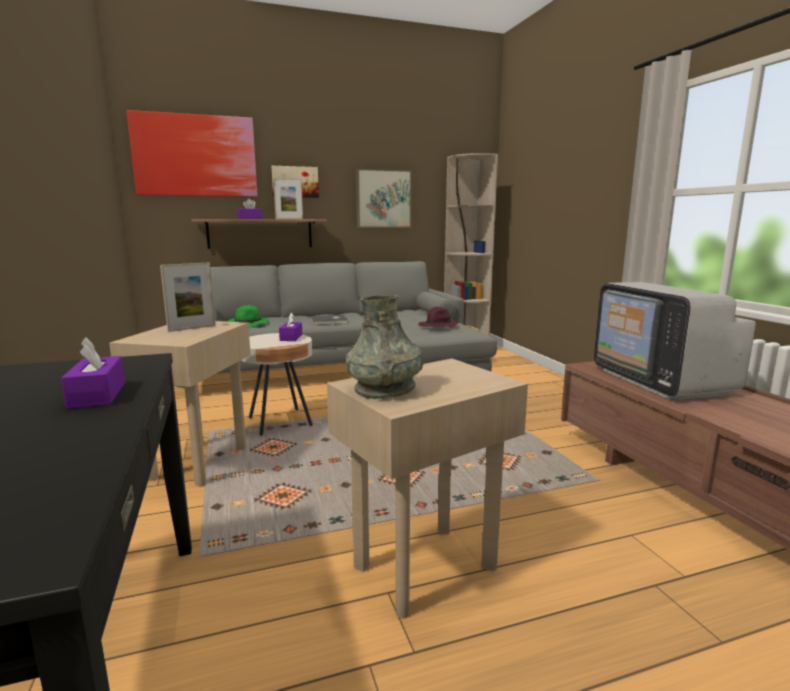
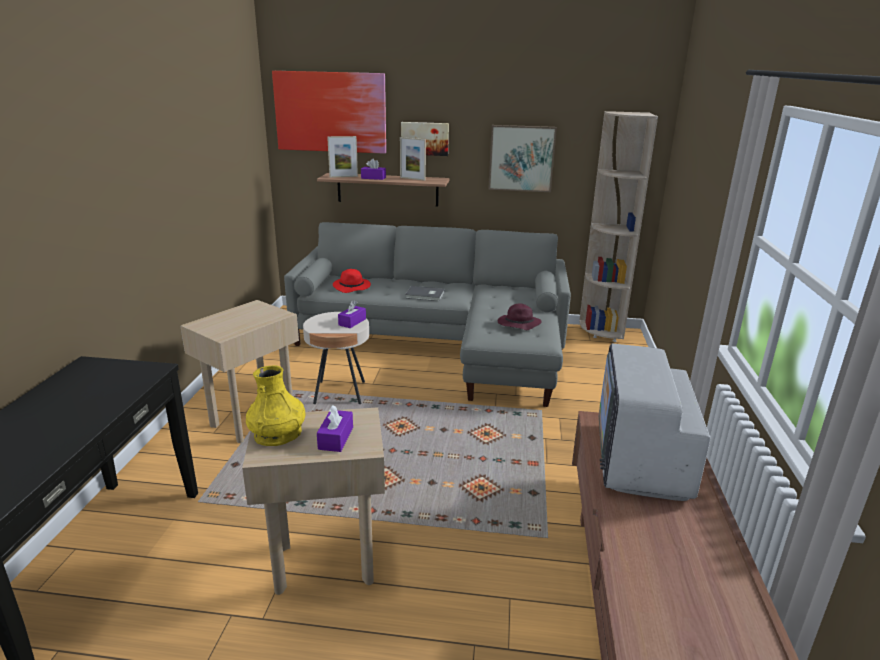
camera: 25 degrees right, 10 degrees up
(97, 395) = (95, 405): purple tissue box -> purple tissue box (336, 438)
(192, 328) = (248, 315): picture frame -> picture frame (343, 176)
(249, 324) = (352, 287): green hat -> red hat
(385, 389) = (278, 434): grey vase -> yellow vase

